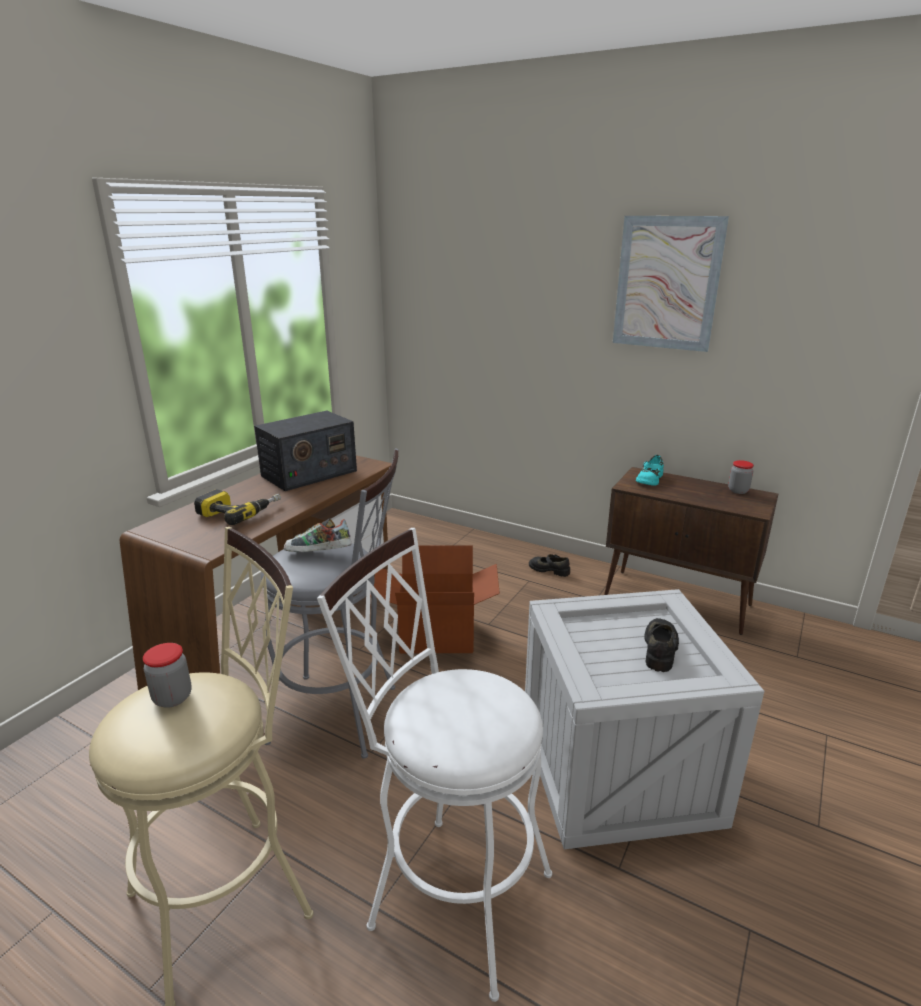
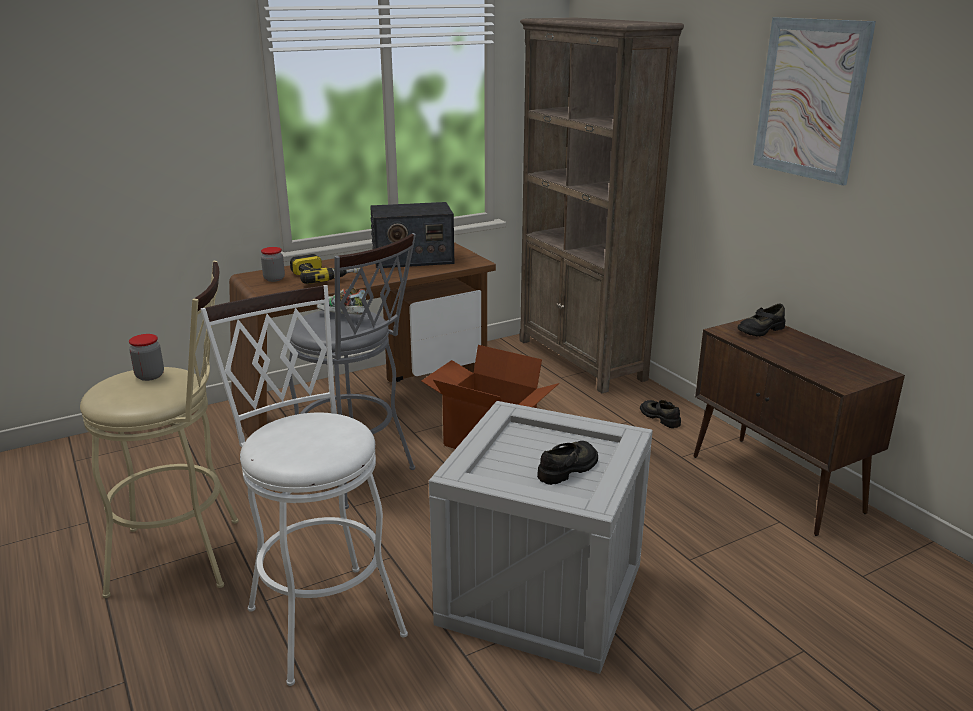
camera: 30 degrees right, 0 degrees up
(441, 534) = (581, 360): none -> brown bookcase
(649, 479) = (760, 330): turquoise shoe -> black shoe
(738, 491) = (853, 361): jar -> jar (274, 279)

